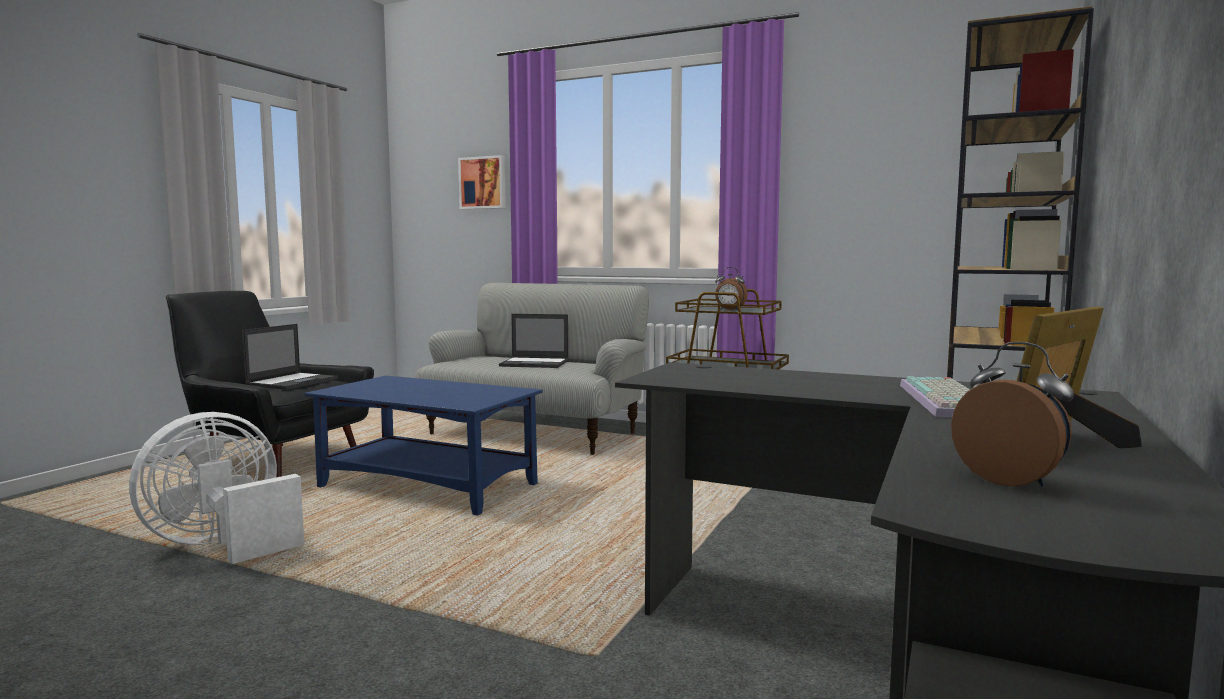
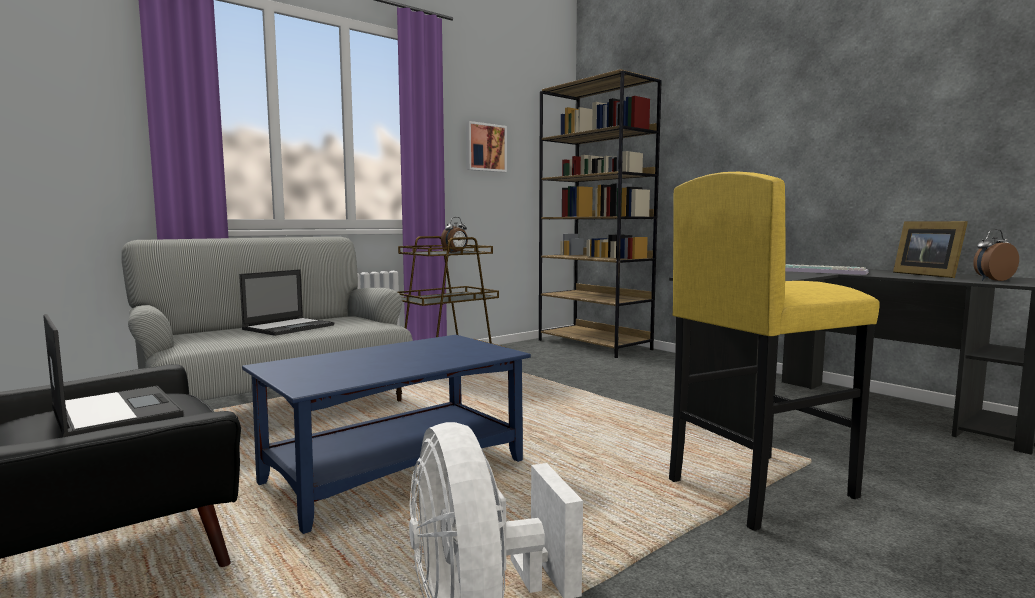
camera: 65 degrees left, 0 degrees up
(472, 623) = (759, 489): none -> yellow stool
(483, 183) = (74, 101): picture -> picture (485, 147)

